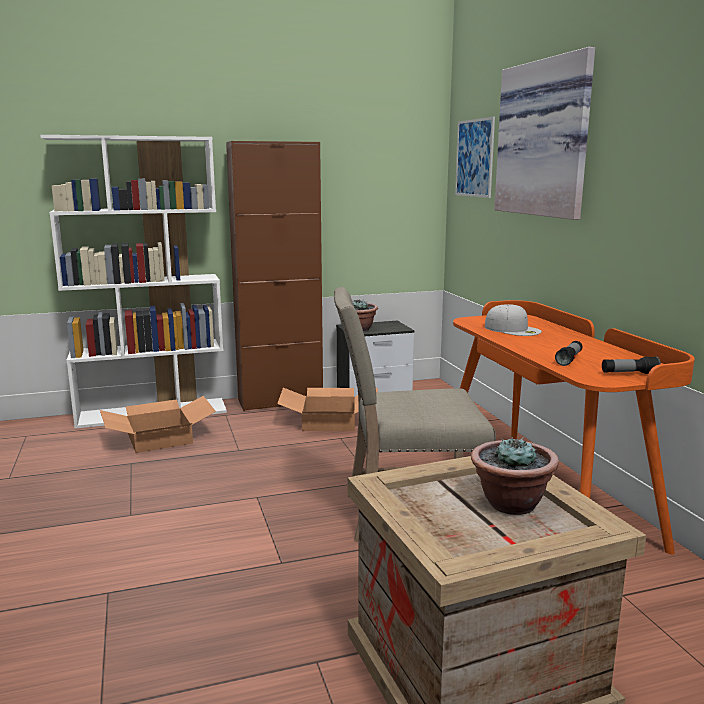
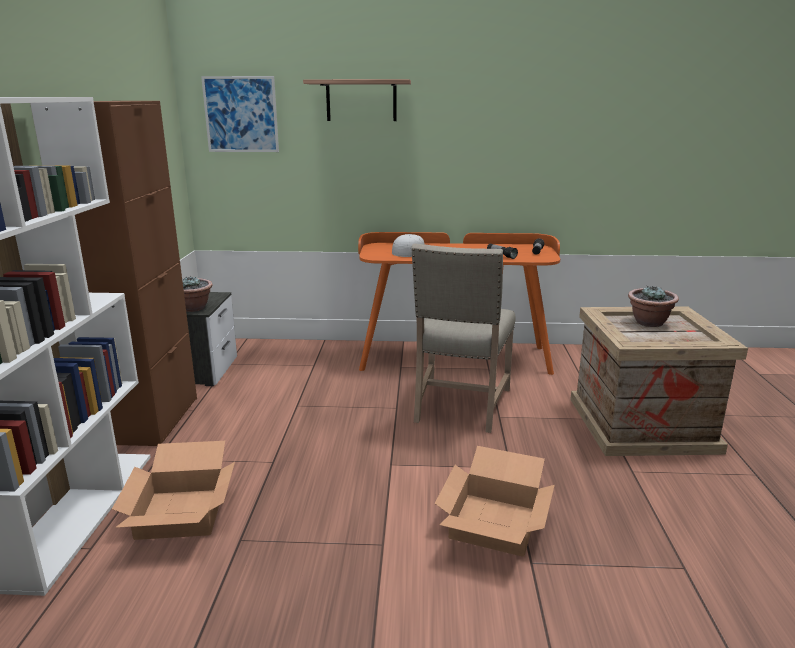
camera: 70 degrees left, 5 degrees up
(330, 421) = (251, 403): cardboard box -> cardboard box (492, 522)
(546, 139) = (361, 100): picture -> shelf

